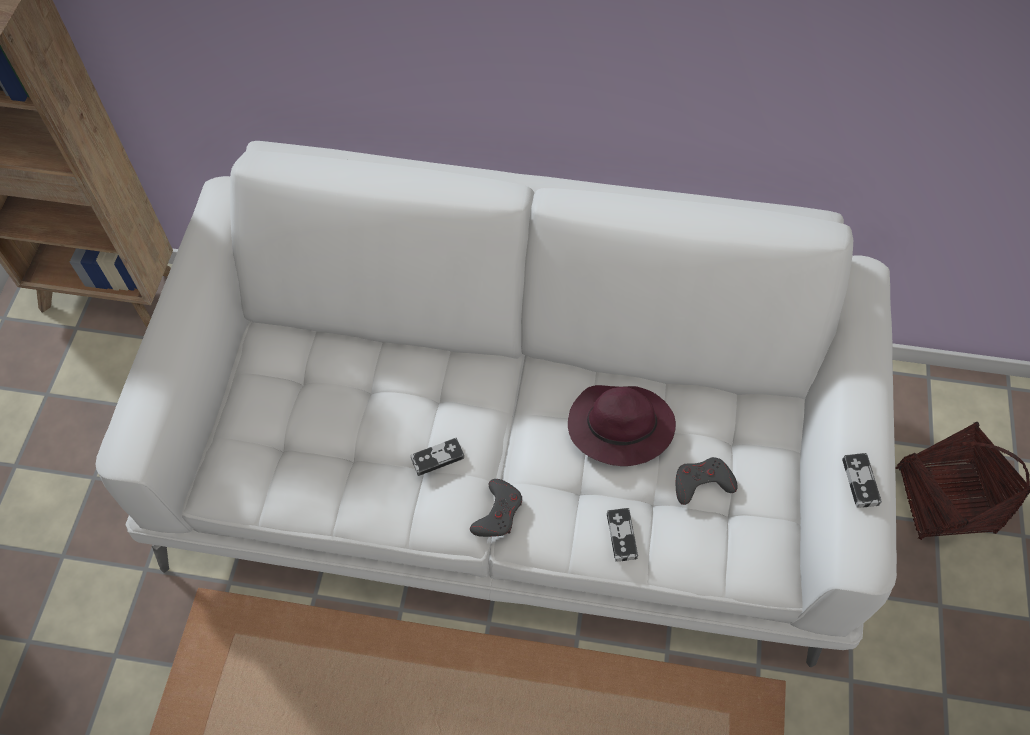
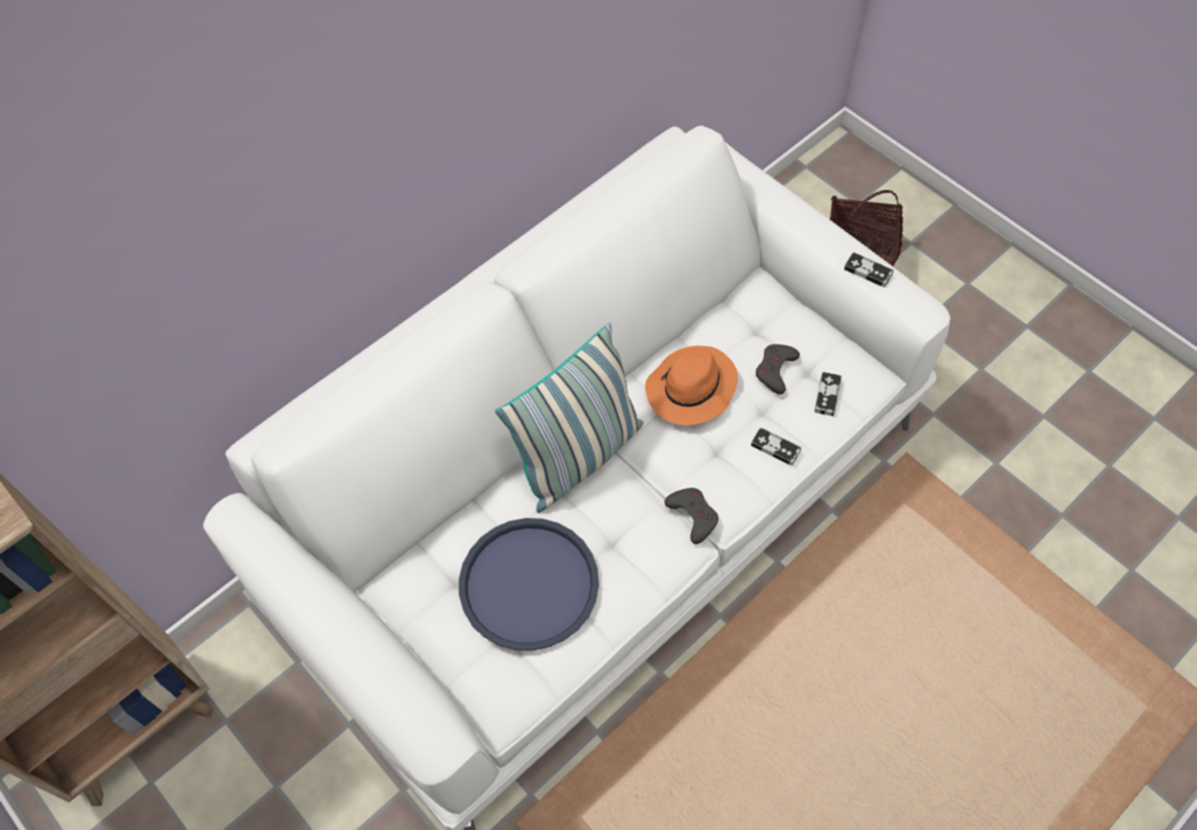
camera: 50 degrees left, 0 degrees up
(336, 430) = (528, 584): none -> blue tray
(437, 458) = (614, 526): game controller -> game controller (827, 395)
(483, 388) = (579, 456): none -> pillow
(618, 427) = (691, 390): purple hat -> orange hat

